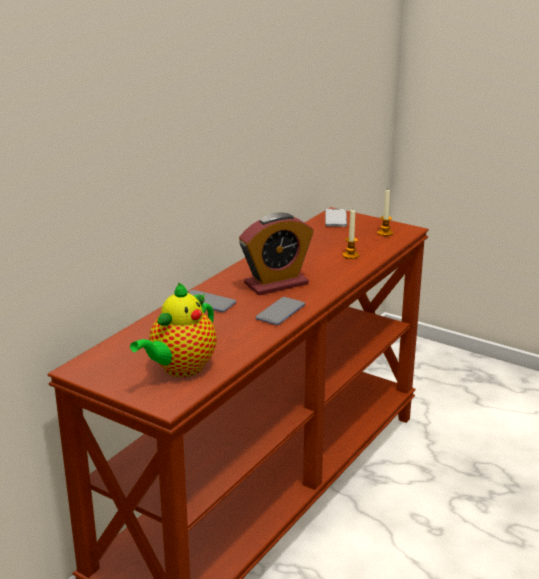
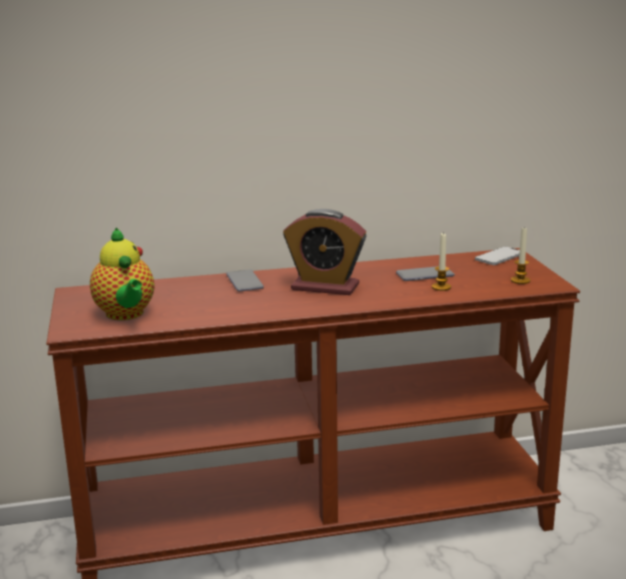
camera: 45 degrees right, 5 degrees down
(180, 369) = (126, 315): teapot -> teapot turned 105 degrees counterclockwise
(280, 312) = (279, 306): phone -> phone (424, 275)

